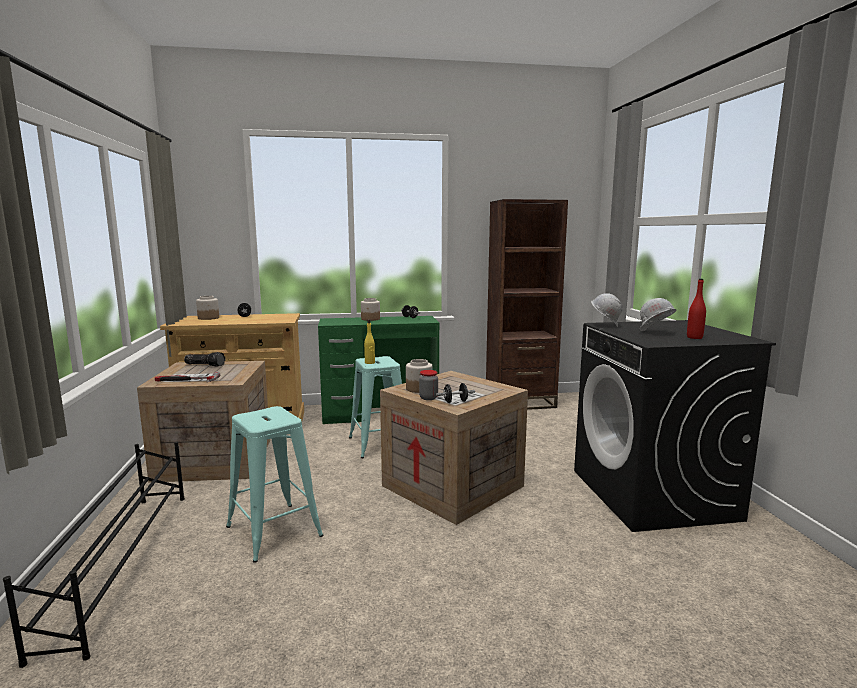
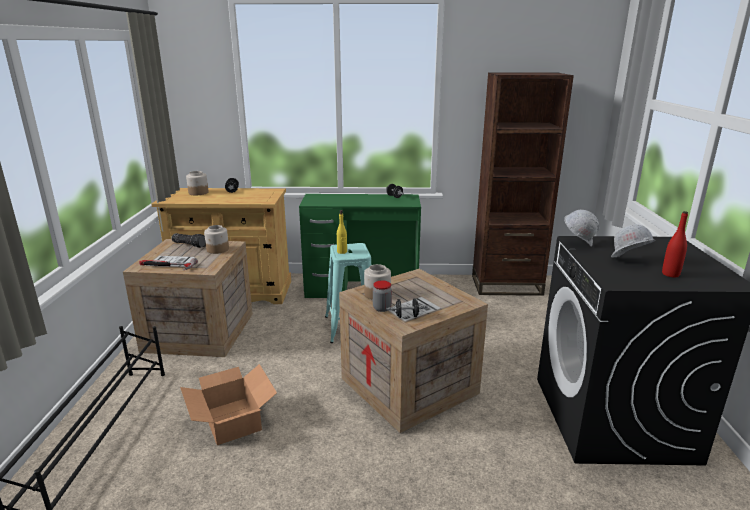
camera: 10 degrees right, 10 degrees up
(274, 531) = (232, 420): turquoise stool -> cardboard box
(370, 319) = (354, 197): jar -> jar (217, 249)

